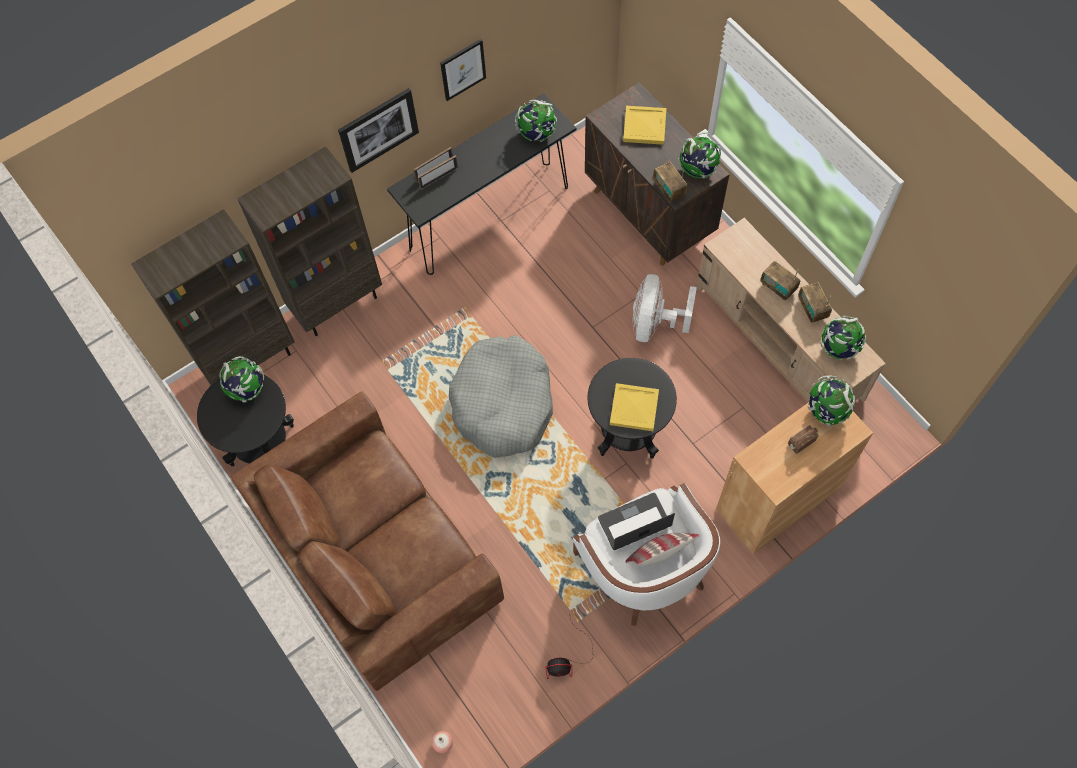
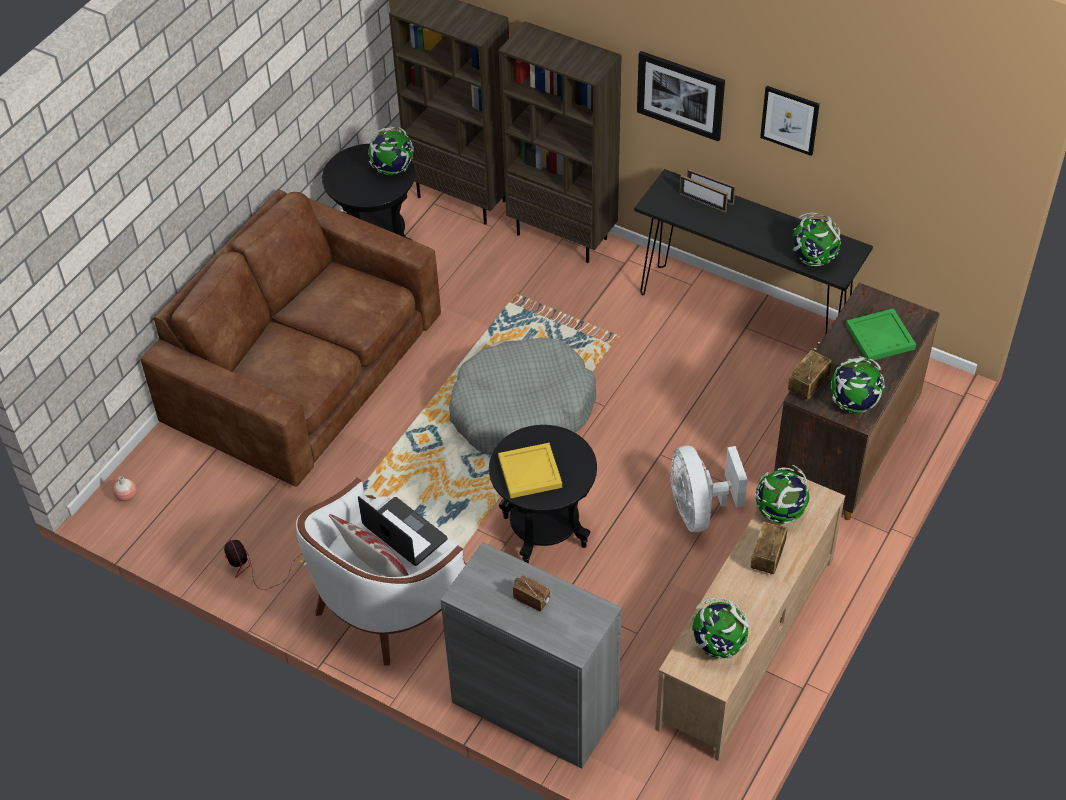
camera: 65 degrees right, 15 degrees down
(644, 127) = (879, 337): yellow tray -> green tray
(654, 323) = (699, 510): white fan -> white fan turned 90 degrees counterclockwise
(778, 498) = (535, 706): brown cabinet -> grey cabinet
(812, 309) = (758, 602): radio -> none
(826, 411) = (586, 612): globe -> globe (780, 512)

